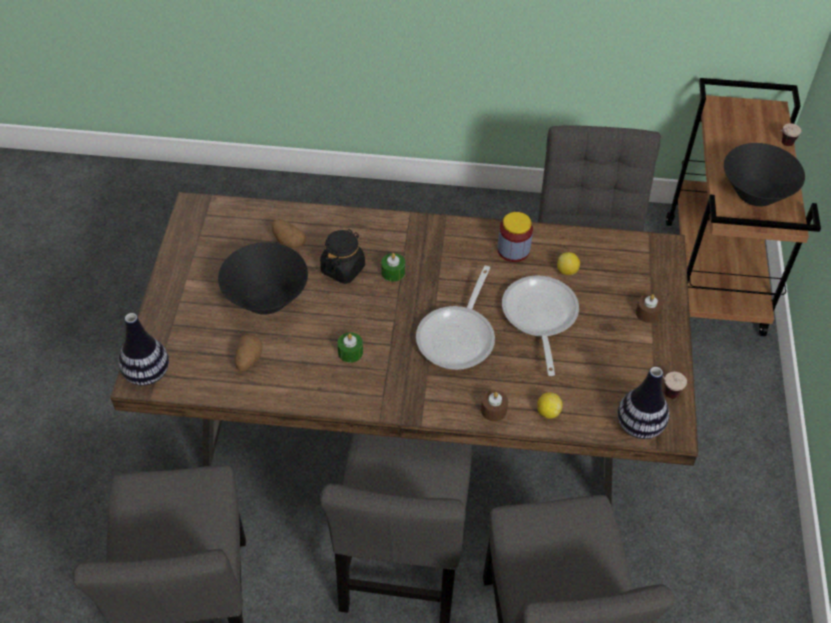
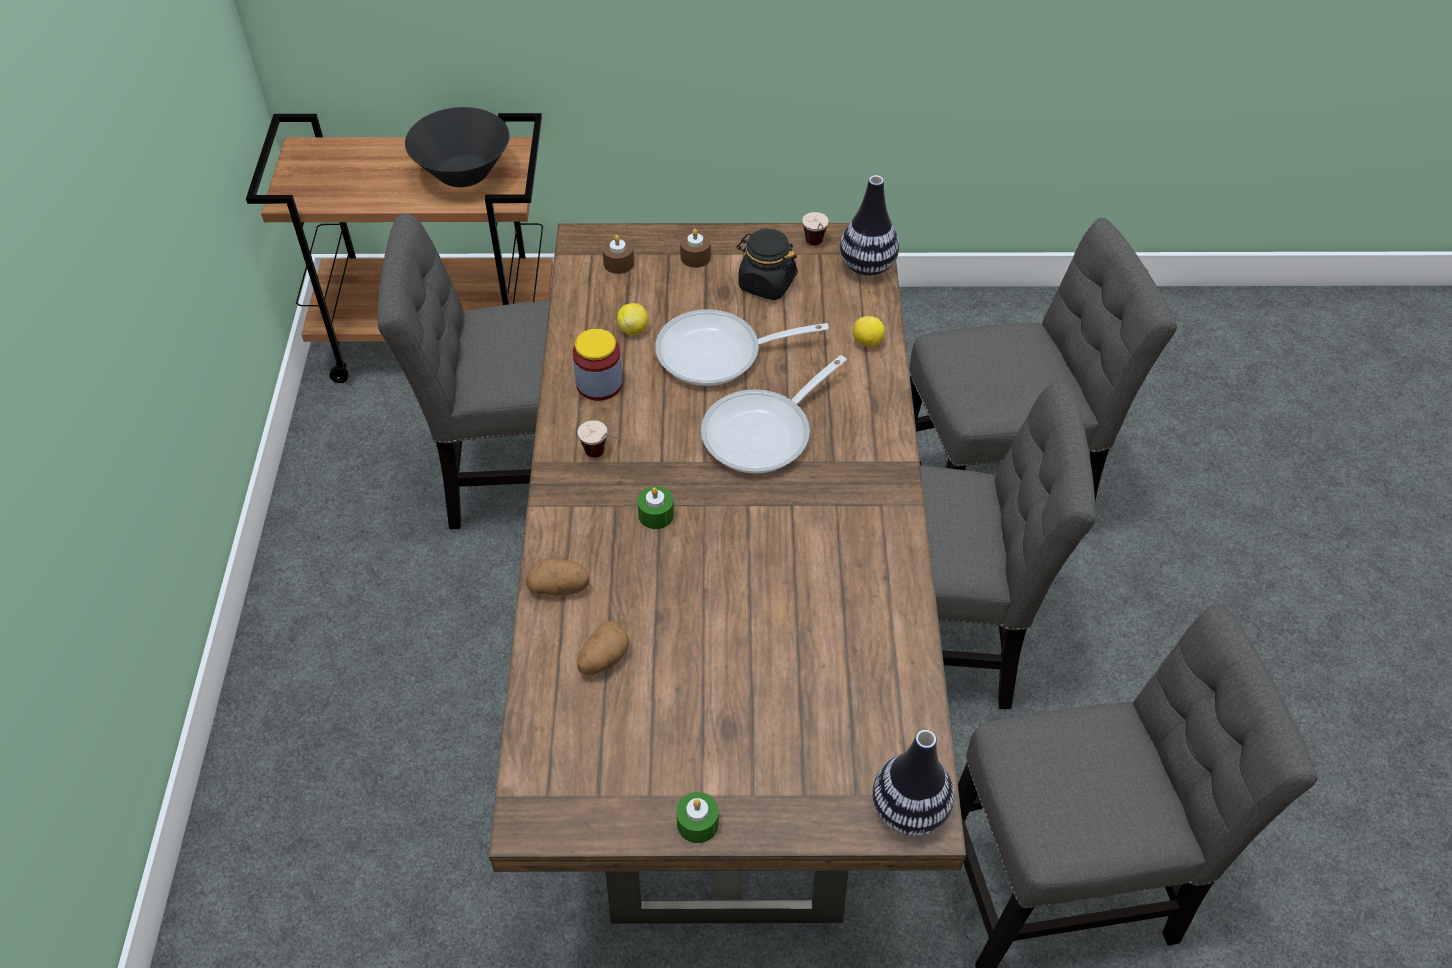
camera: 95 degrees left, 0 degrees up
(248, 360) = (853, 673): potato -> potato (560, 587)
(266, 299) = (730, 670): black bowl -> none
(343, 269) = (656, 577): black jar -> black jar (766, 283)
(350, 352) = (814, 549): green candle -> green candle (697, 823)
(458, 336) = (764, 433): frying pan -> frying pan turned 120 degrees clockwise
(493, 410) = (876, 392): brown candle -> brown candle (619, 263)
(782, 146) = (373, 146): cup -> cup (603, 457)

